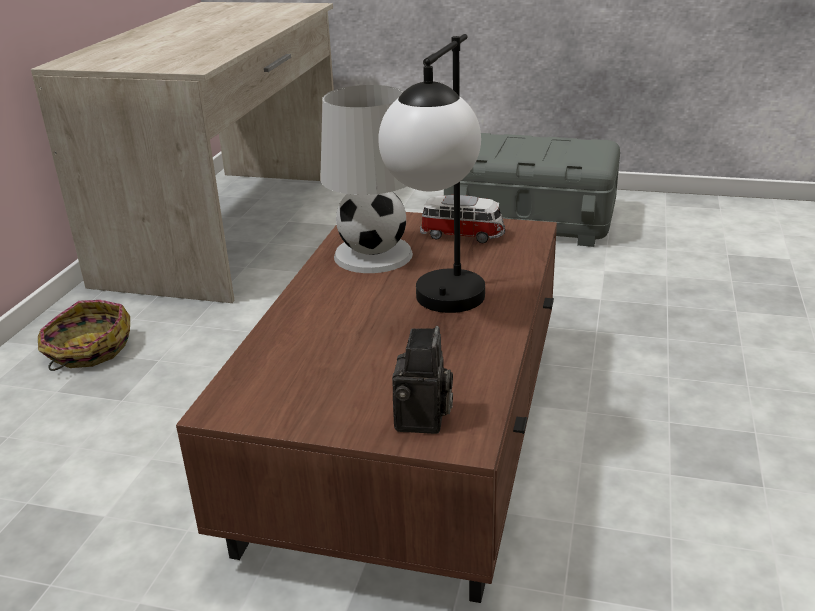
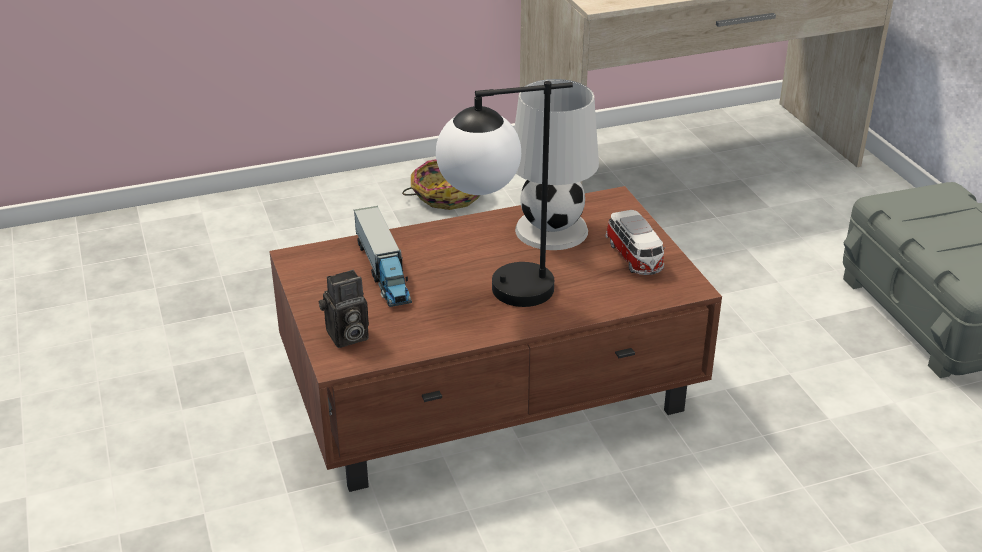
camera: 55 degrees right, 5 degrees up
(324, 359) = (383, 271): none -> toy truck

